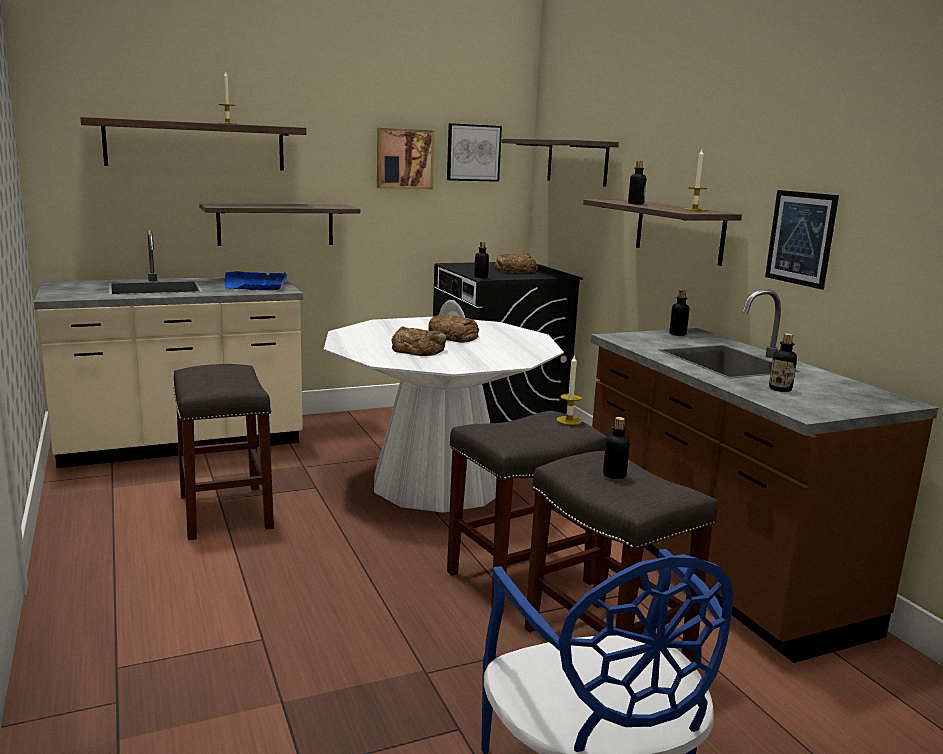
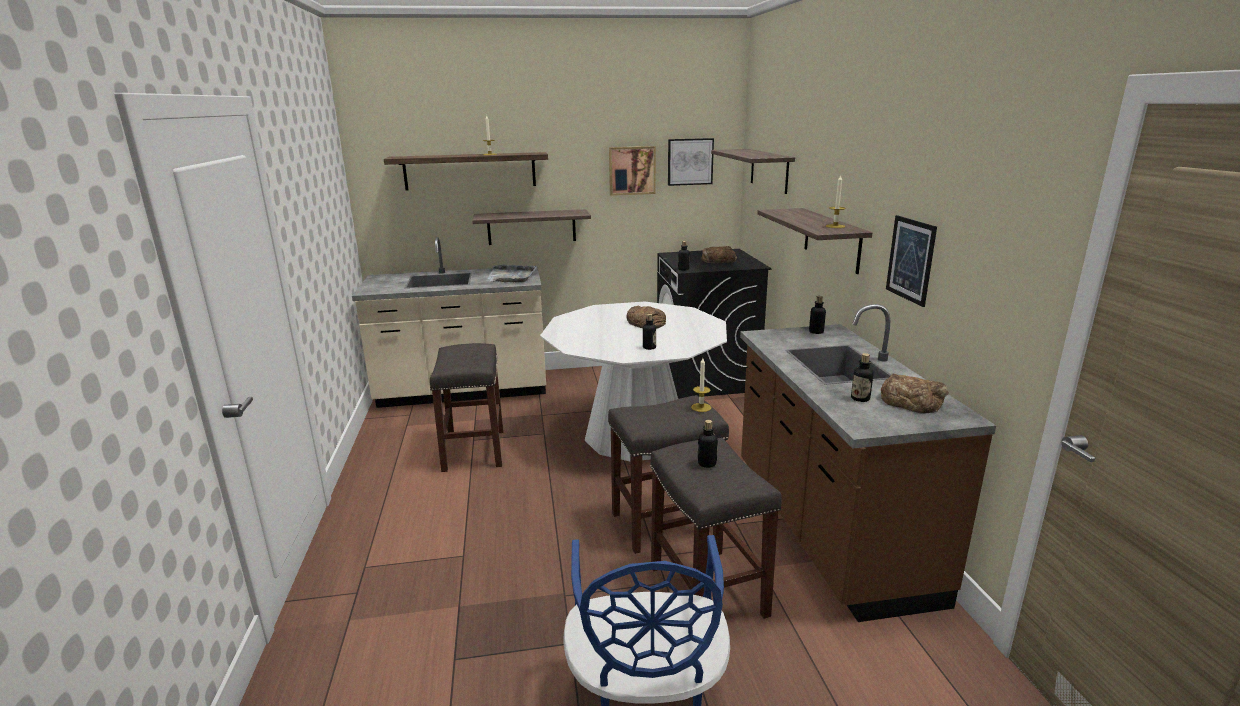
camera: 15 degrees right, 5 degrees up
(255, 284) = (511, 276): blue tray -> grey tray
(418, 349) = (610, 337): bread -> bread (912, 400)
(635, 204) = (793, 217): bottle -> bottle (649, 347)

